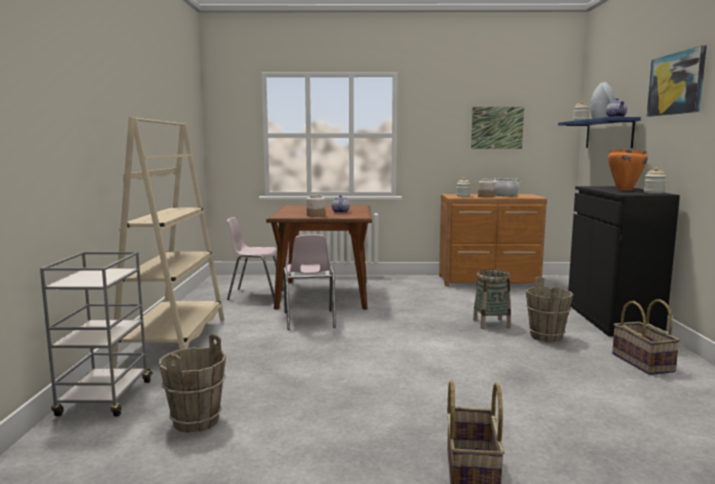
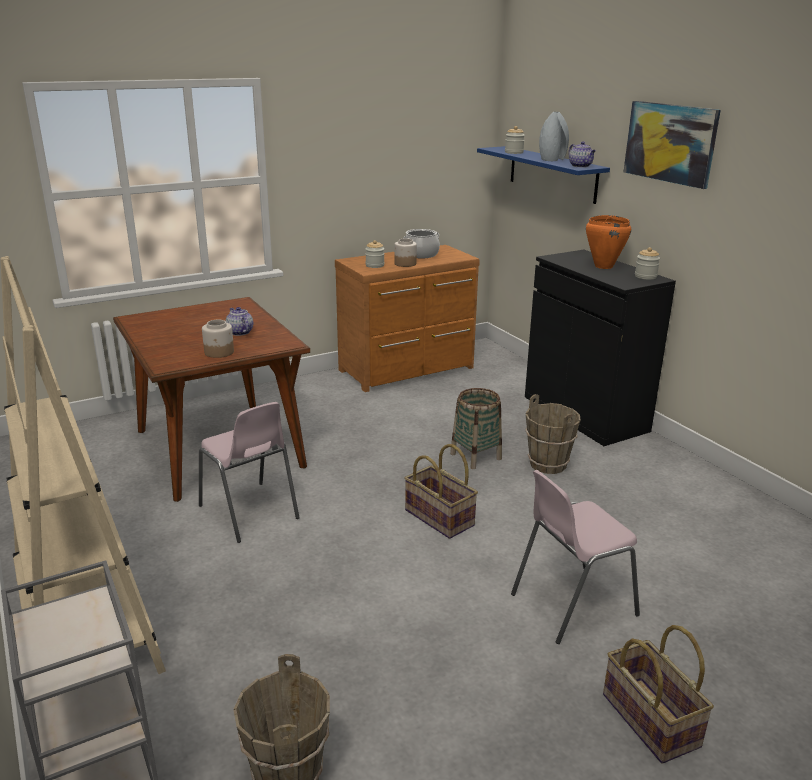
camera: 30 degrees left, 15 degrees up
(255, 295) = (113, 475): pink chair -> pink chair (571, 604)
(497, 128) = (401, 157): picture -> none
(643, 363) = (663, 482): basket -> basket (440, 517)

